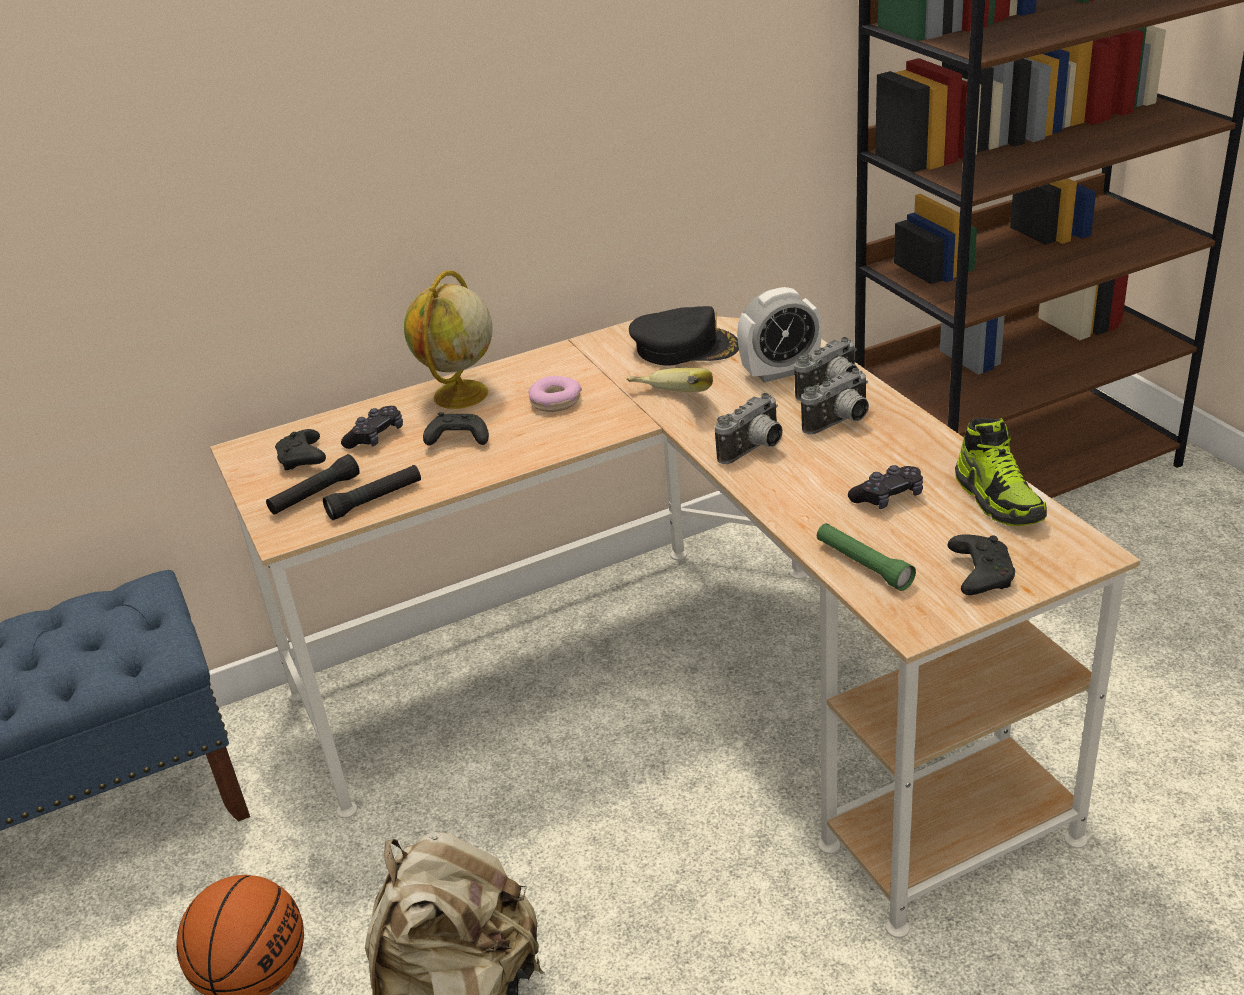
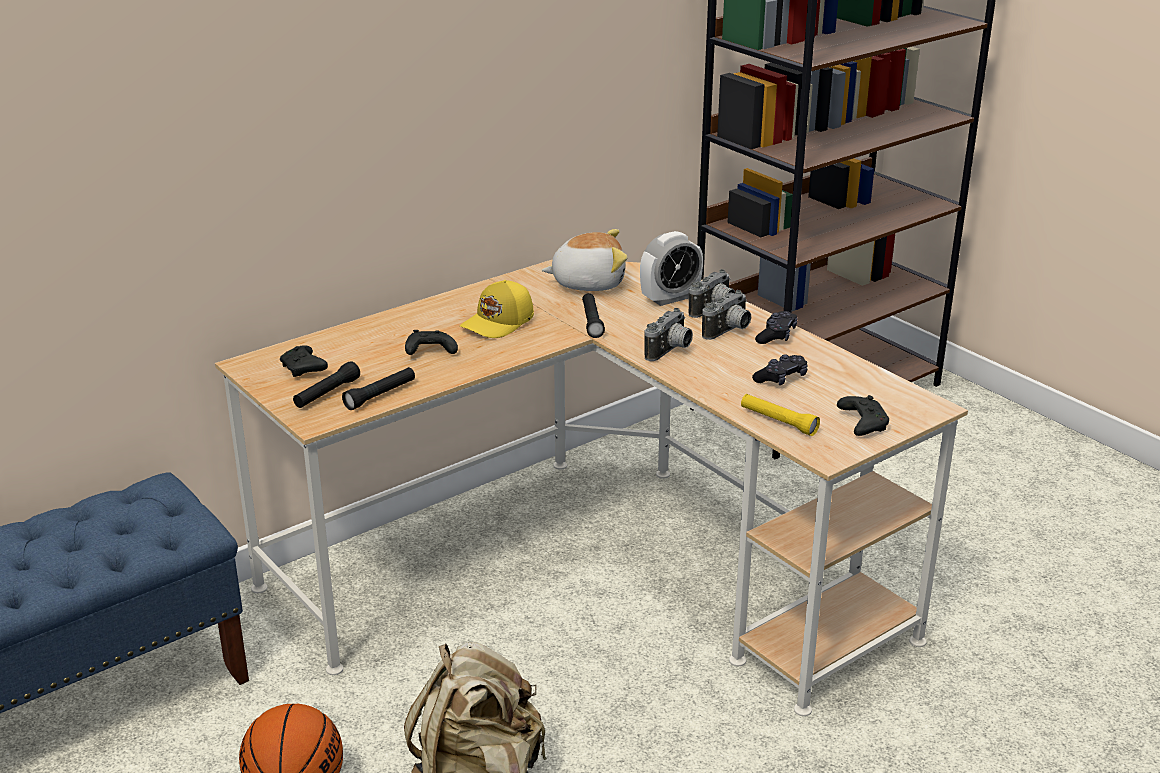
camera: 15 degrees left, 5 degrees down
(376, 437) = (359, 351): black game controller -> black game controller (776, 335)
(460, 396) = (417, 321): globe -> none
(556, 401) = (499, 323): donut -> yellow cap
(669, 403) = (592, 322): banana -> black flashlight
(685, 347) = (588, 282): black cap -> plush toy
(863, 565) = (778, 421): green flashlight -> yellow flashlight
(998, 499) = (860, 377): shoe -> none

